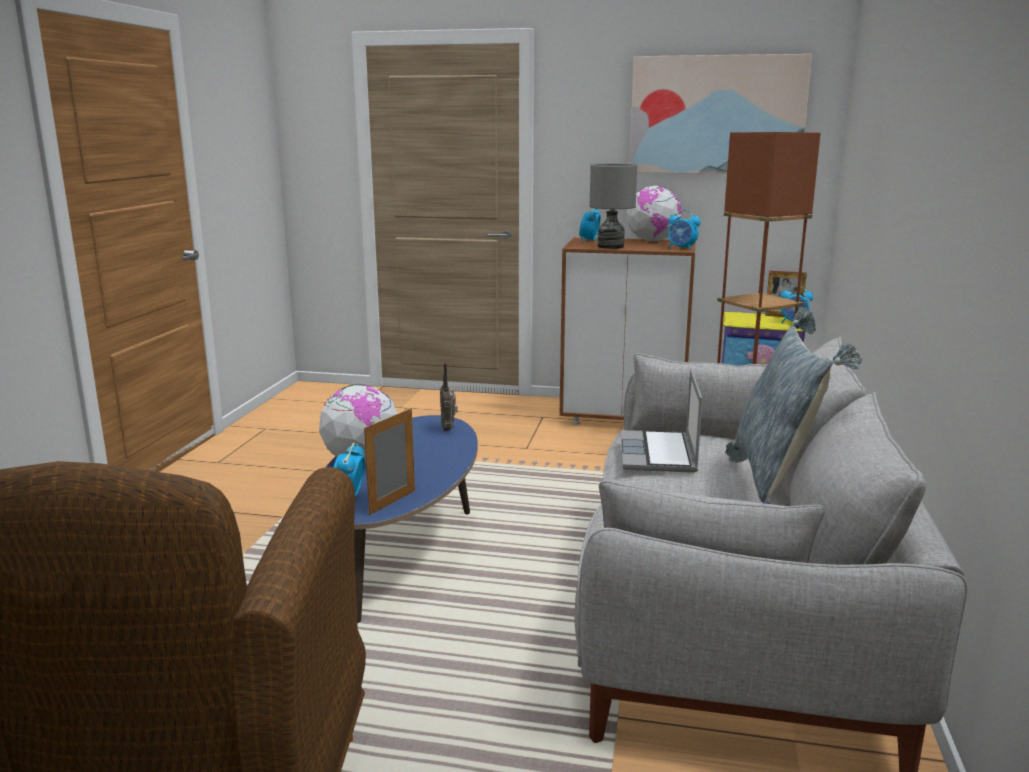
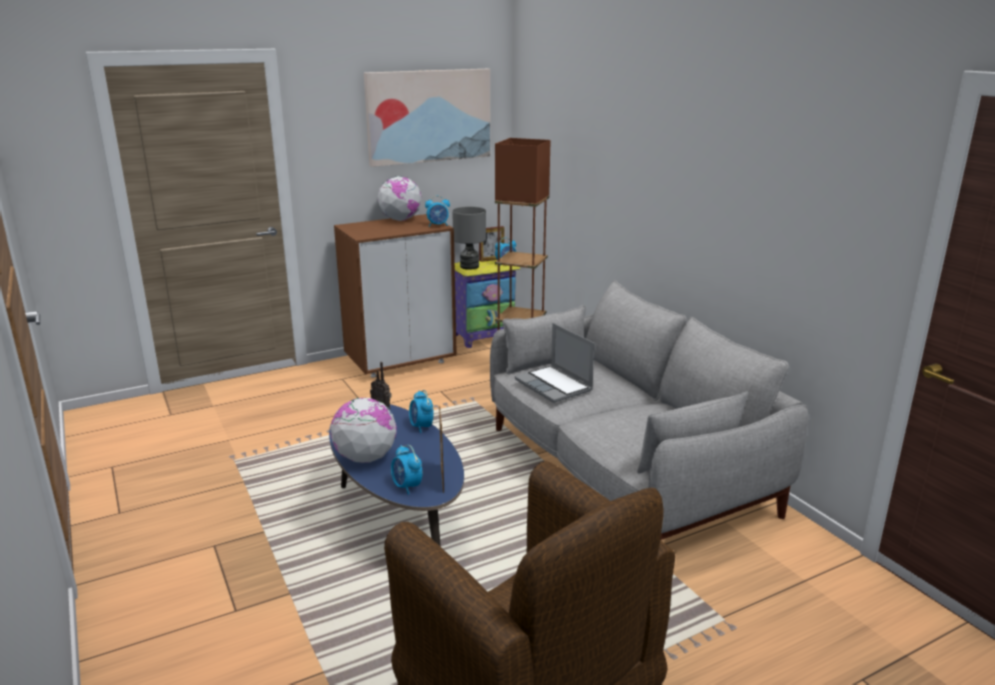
camera: 40 degrees left, 5 degrees up
(589, 241) = (357, 228): alarm clock -> alarm clock (421, 427)
(610, 246) = (386, 232): grey table lamp -> grey table lamp (469, 266)
(777, 495) = (642, 390): pillow -> none

